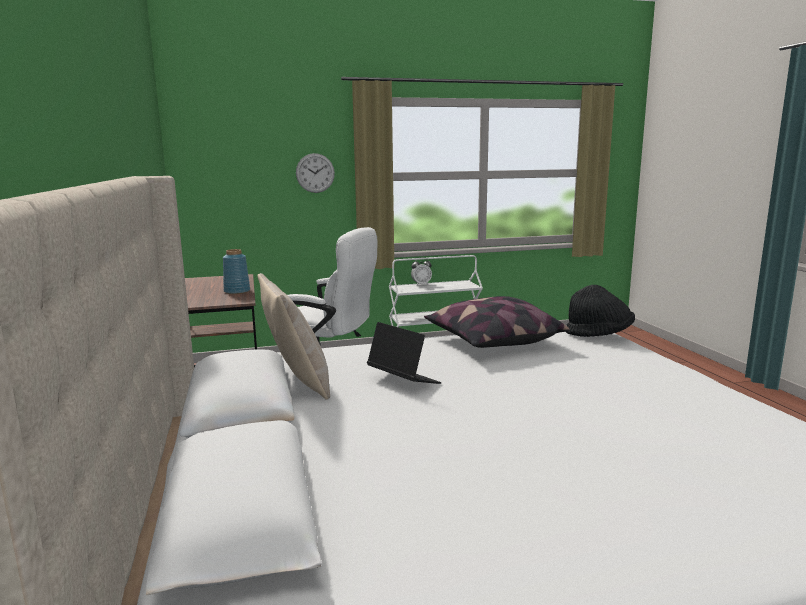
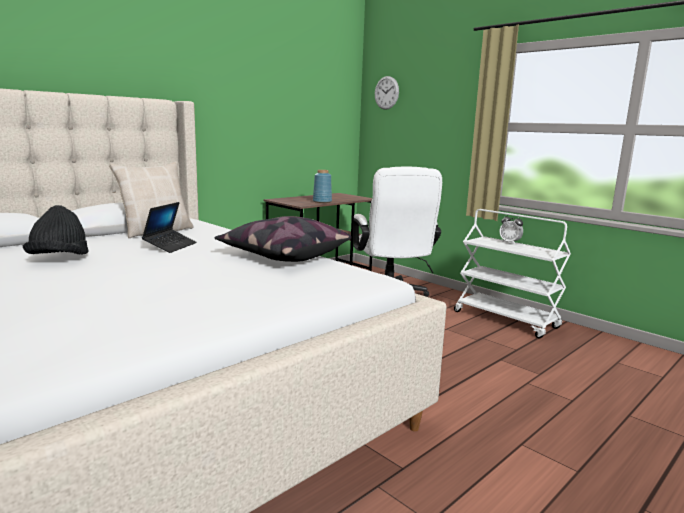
camera: 60 degrees right, 0 degrees up
(315, 173) = (451, 120): wall clock -> wall clock (386, 93)
(599, 335) = (351, 282): black hat -> black hat (59, 259)

